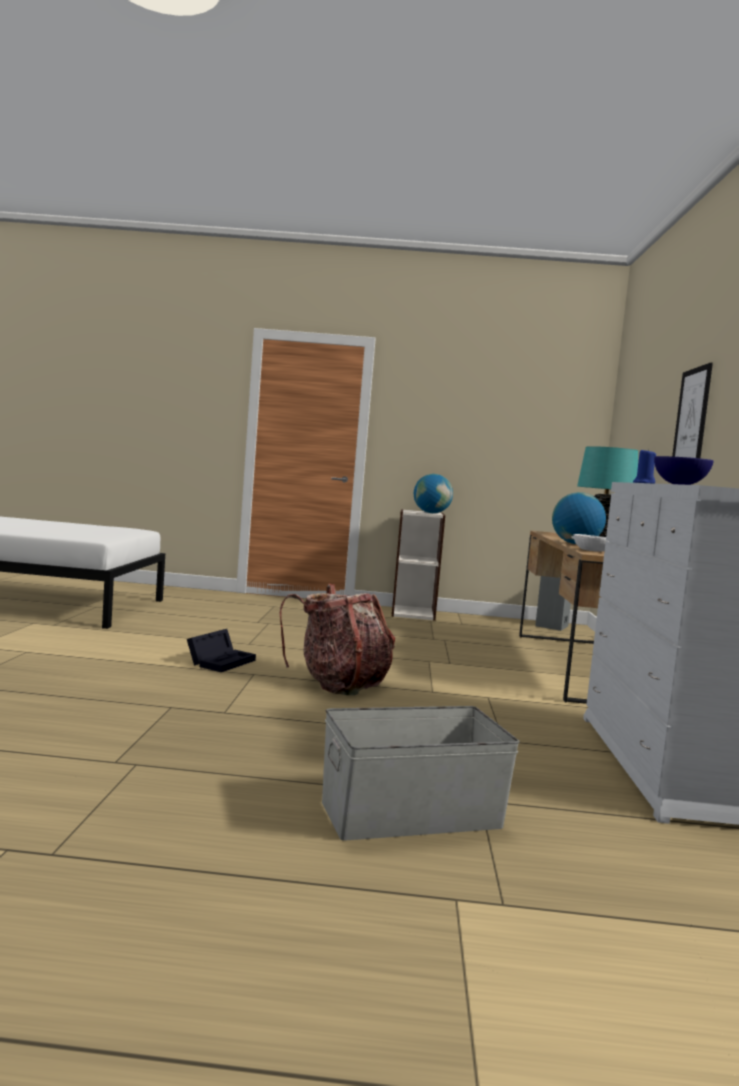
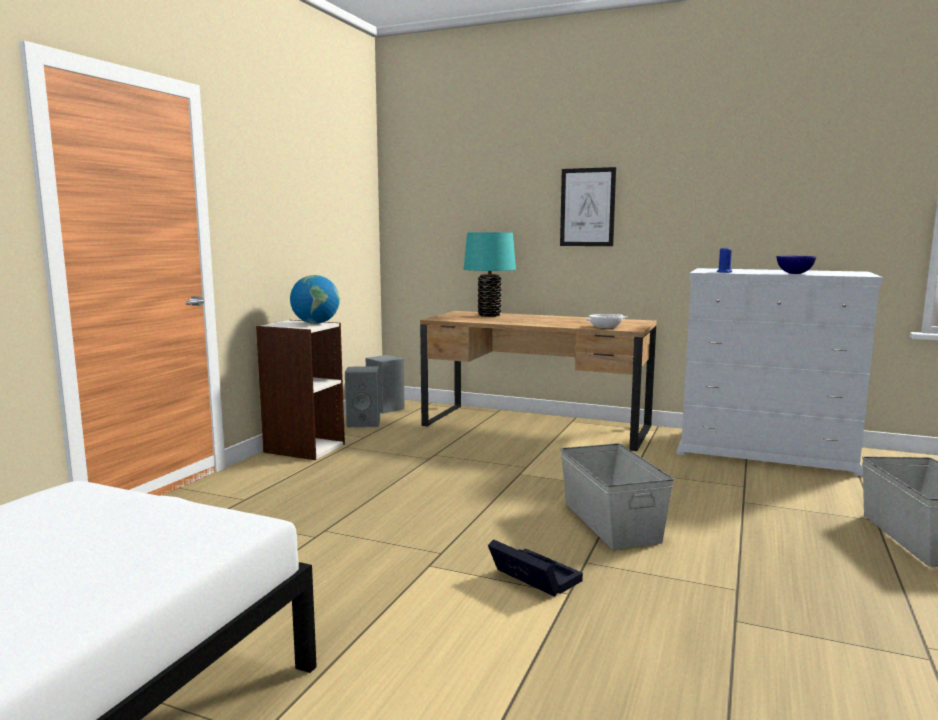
camera: 70 degrees left, 5 degrees up
(339, 683) = (610, 522): backpack -> grey storage box
(498, 622) = (364, 423): none -> grey speaker
(575, 544) = (552, 324): globe -> none

